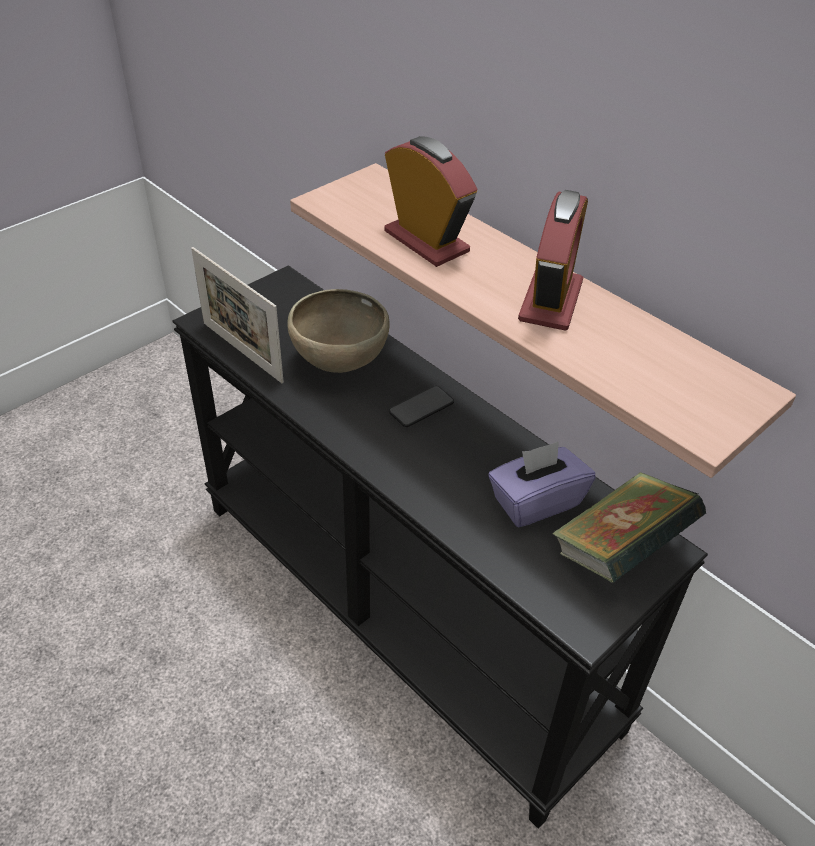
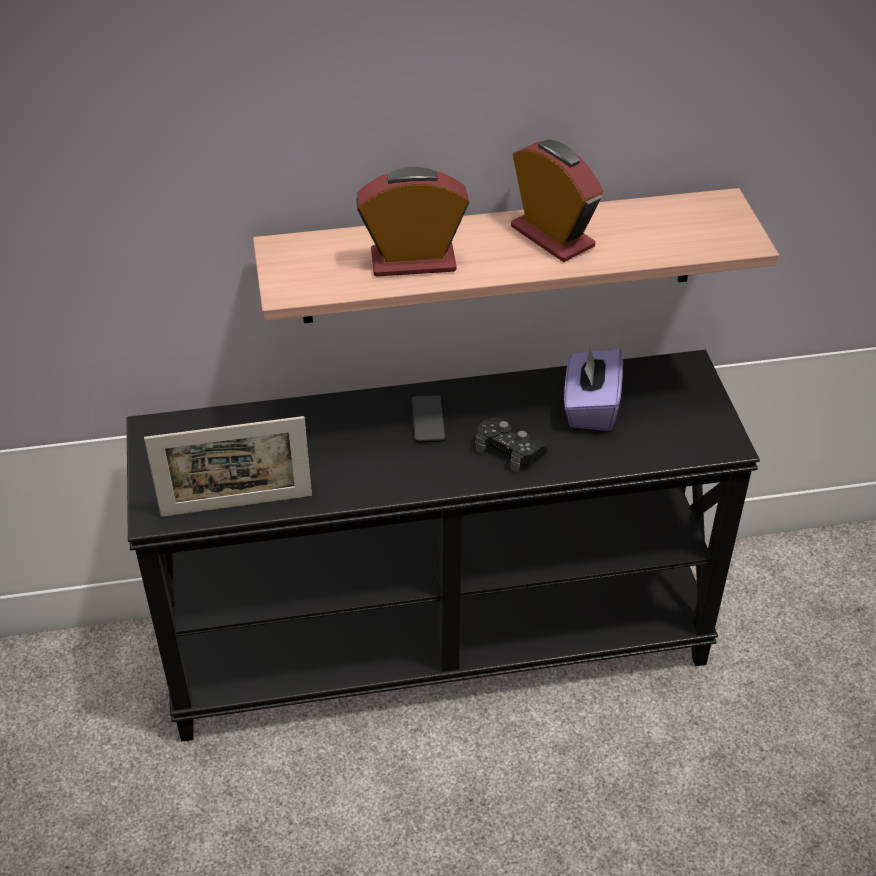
camera: 55 degrees left, 0 degrees up
(339, 364) = (321, 445): brown bowl -> none
(431, 471) = (509, 449): none -> black game controller
(619, 550) = (671, 390): book -> none

